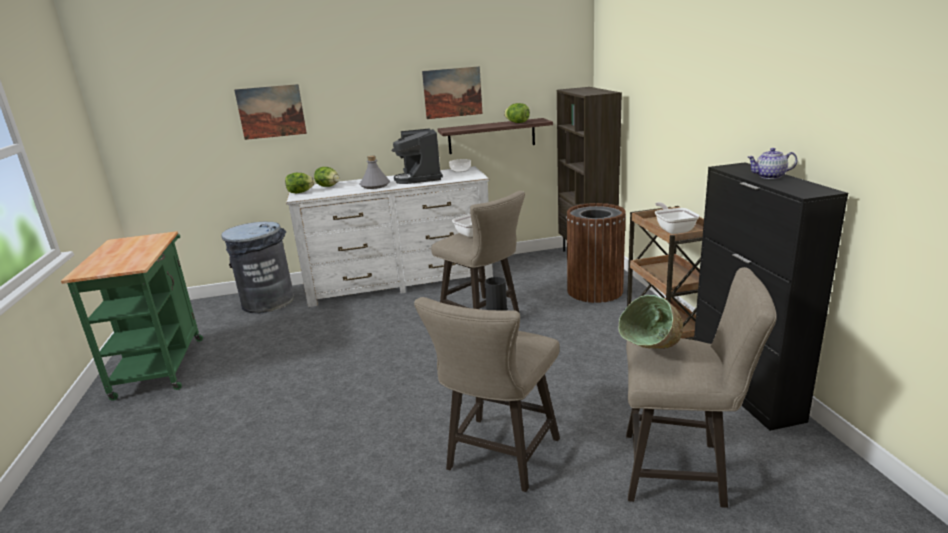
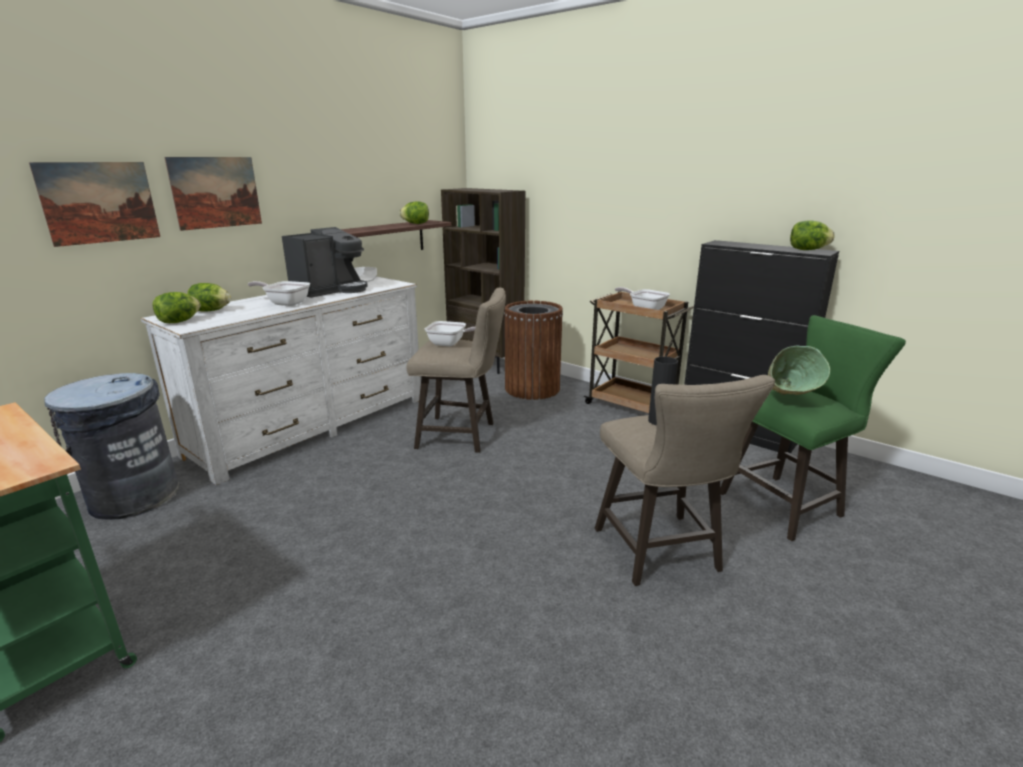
camera: 40 degrees left, 0 degrees up
(375, 185) = (285, 303): grey bottle -> frying pan
(420, 177) = (330, 290): coffee machine -> coffee machine turned 90 degrees counterclockwise
(452, 92) = (343, 187): picture -> picture (216, 192)
(682, 471) = (787, 503): beige stool -> green stool
(769, 176) = (764, 246): teapot -> none
(803, 187) = (807, 250): none -> lettuce

